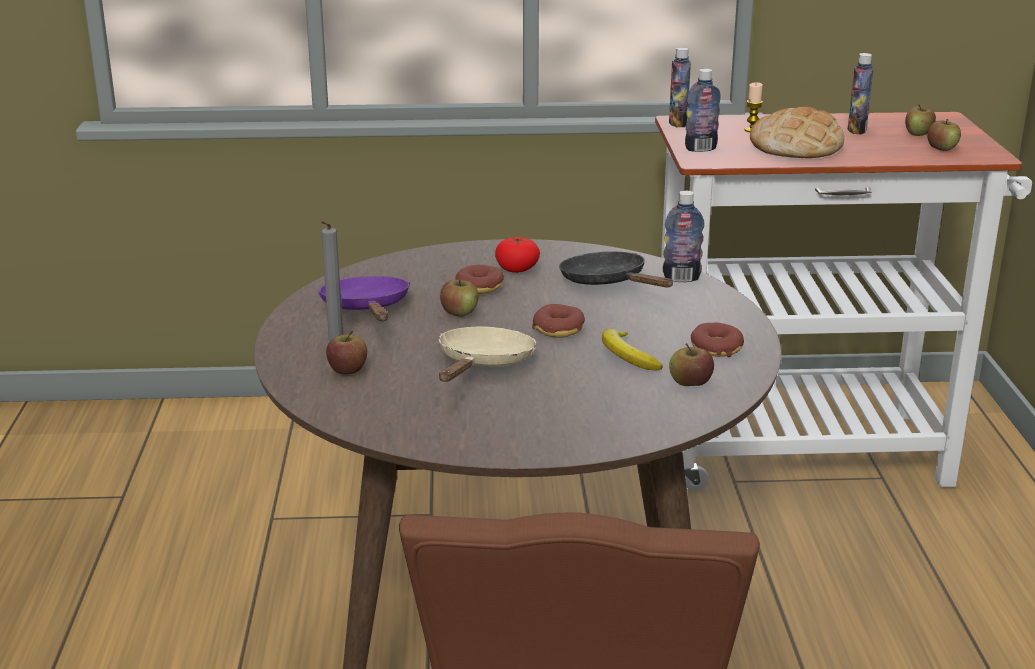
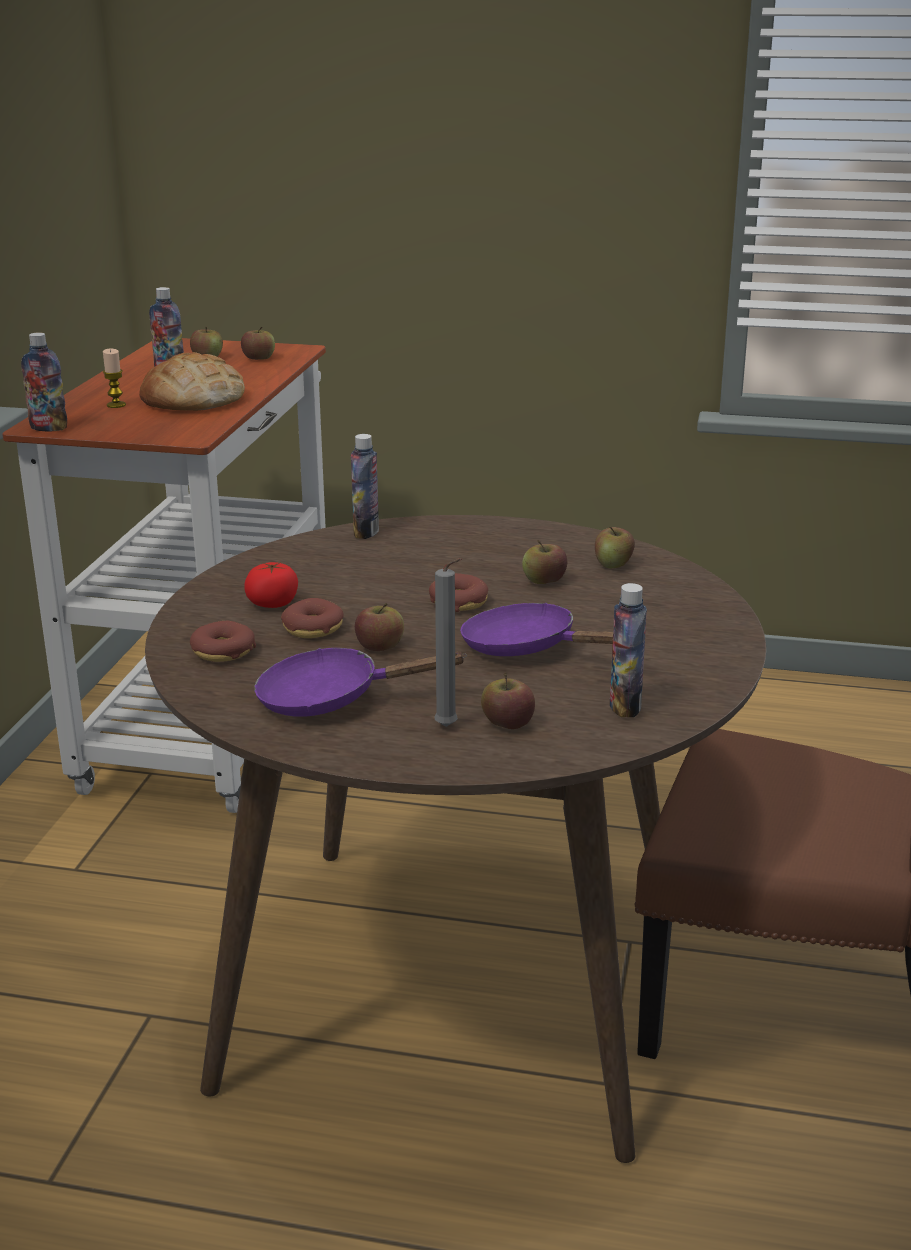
camera: 75 degrees left, 0 degrees up
(483, 364) = (529, 648): beige frying pan -> purple frying pan
(608, 283) = (352, 564): black frying pan -> none
(627, 357) = (544, 581): banana -> apple
(700, 149) = (152, 431): bottle -> bottle (625, 706)
(716, 348) = (543, 543): donut -> donut (223, 652)

